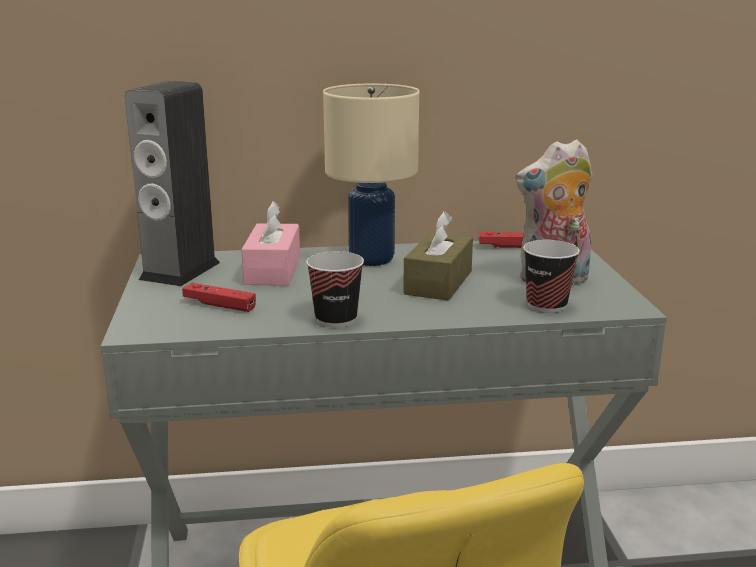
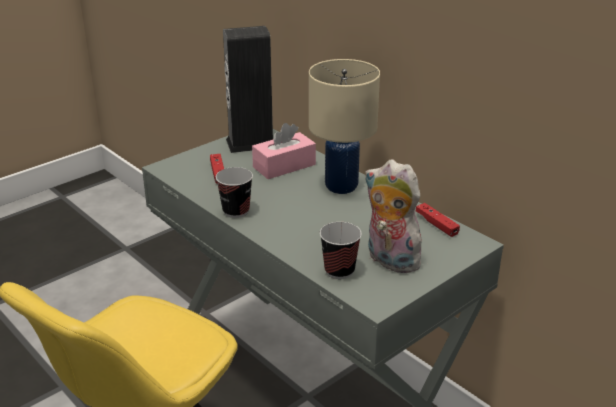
camera: 55 degrees right, 10 degrees up
(438, 282) = (331, 221): brown tissue box -> none

